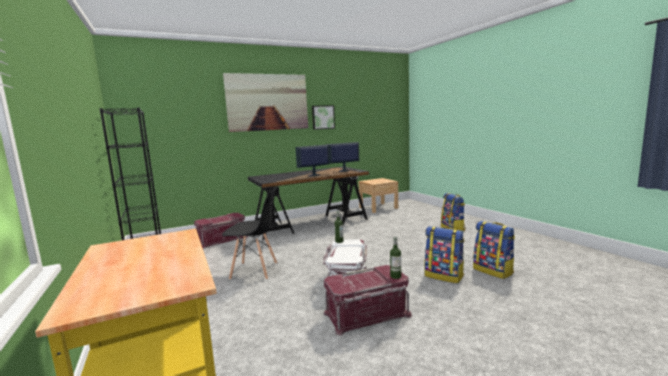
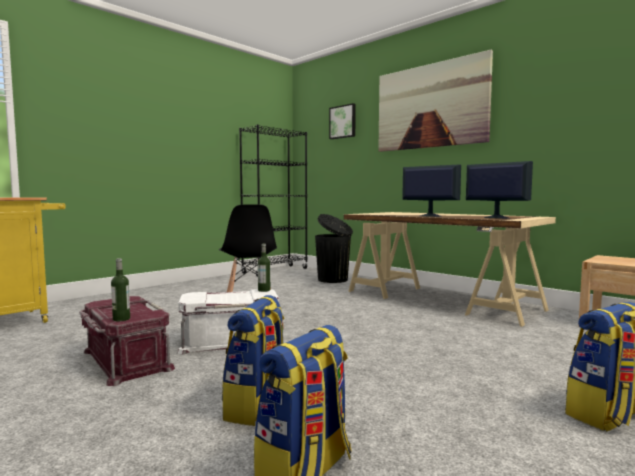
camera: 70 degrees right, 5 degrees down
(222, 239) = (333, 280): red storage box -> black trash can
(311, 223) = (440, 300): black desk -> beige desk
(323, 117) = (523, 120): picture -> picture (343, 122)

